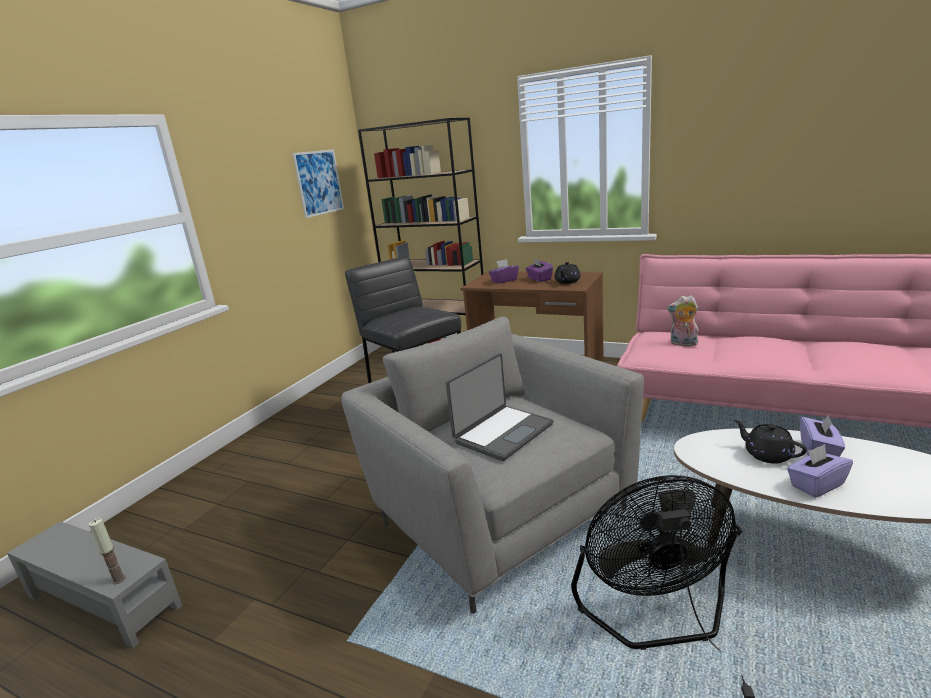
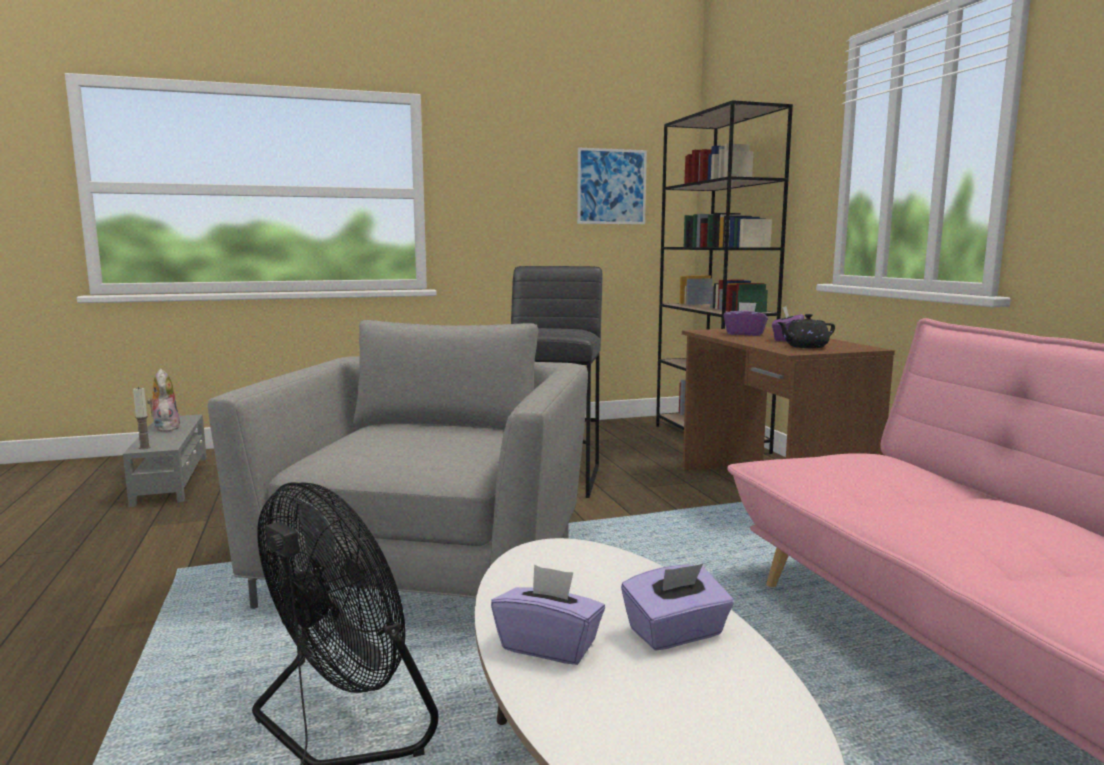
camera: 45 degrees right, 10 degrees down
(502, 433) = (408, 442): laptop -> none
(683, 344) = (875, 475): plush toy -> plush toy (165, 428)
(767, 454) = (602, 597): black teapot -> none

